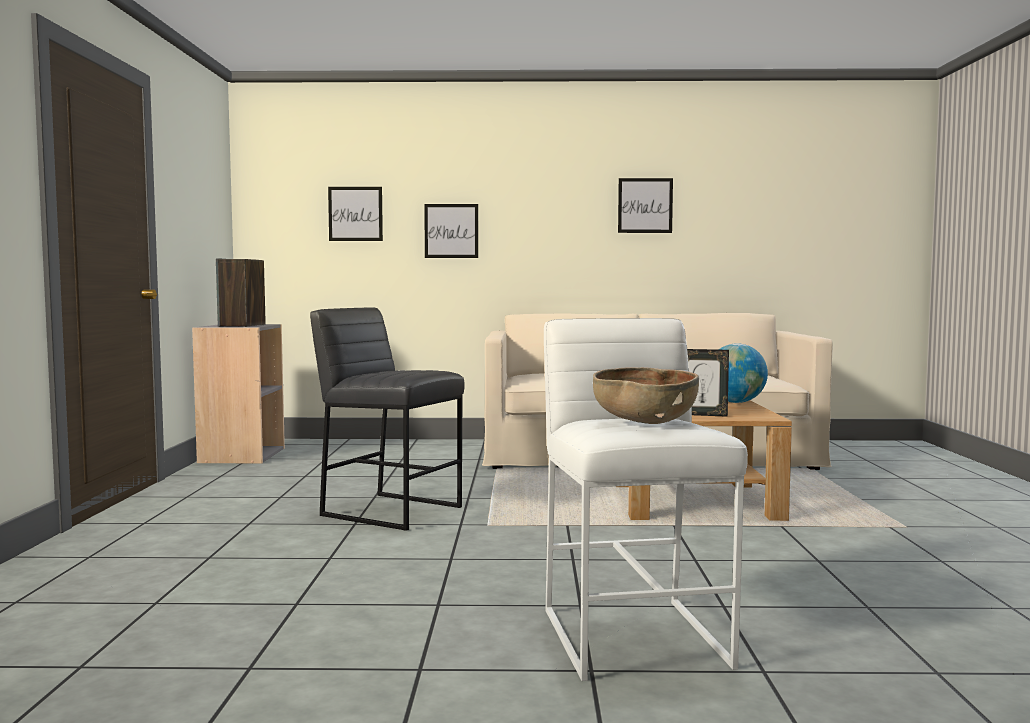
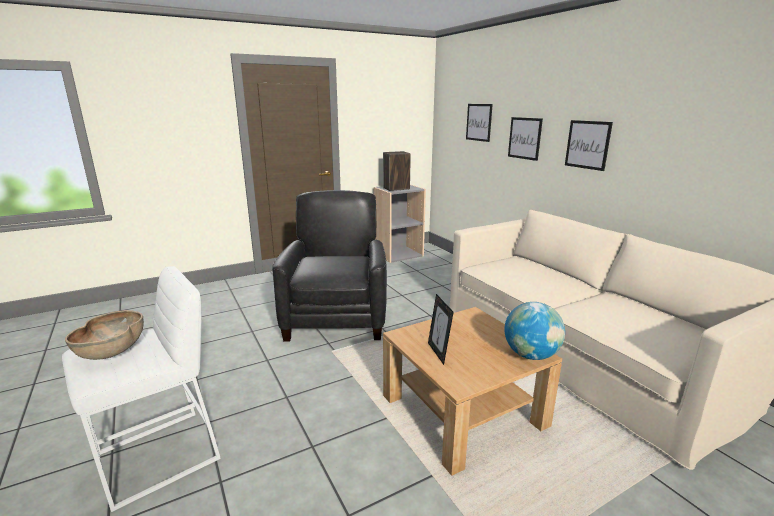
camera: 60 degrees right, 15 degrees up
(390, 511) = (336, 317): grey stool -> black armchair
(645, 205) = (676, 126): picture -> picture (587, 144)

